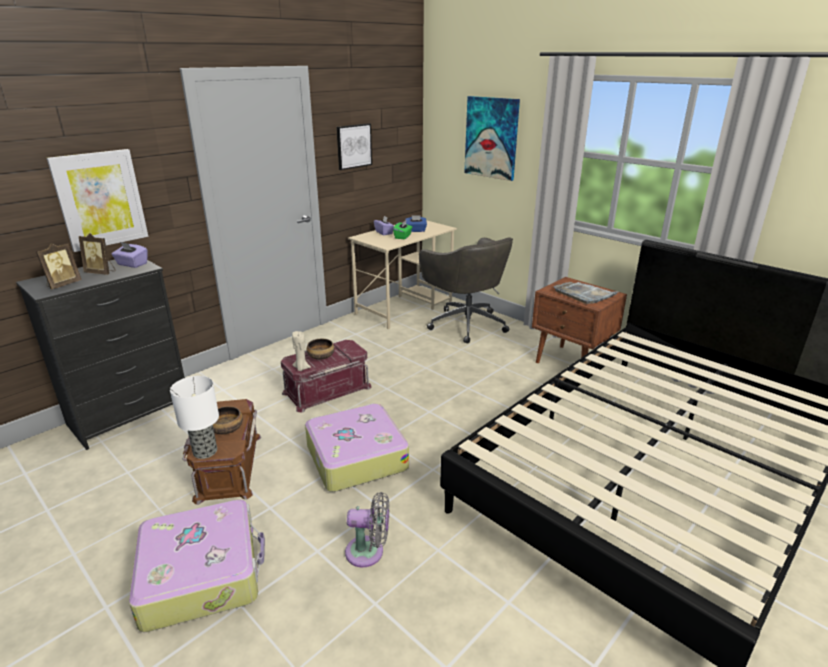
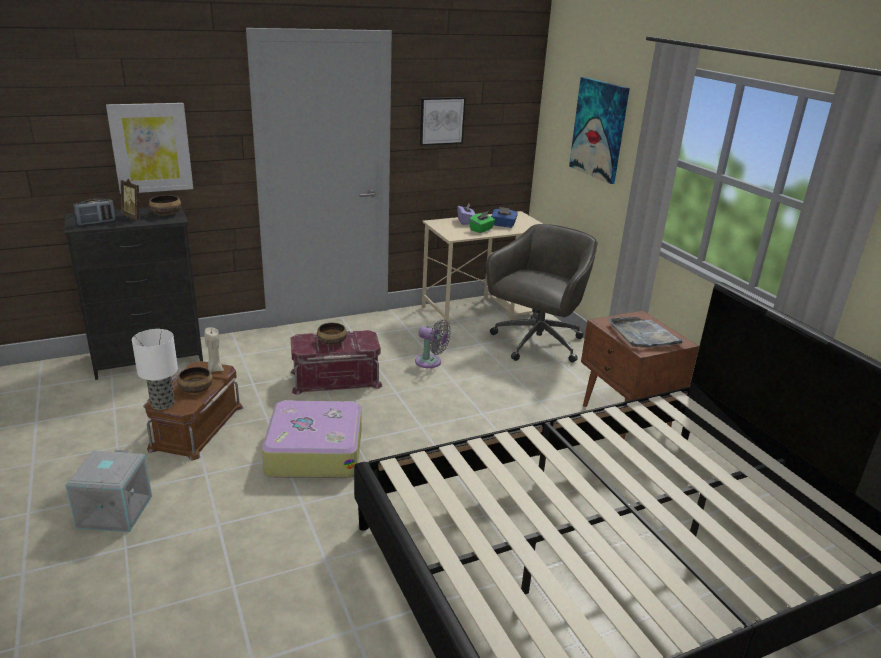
camera: 20 degrees right, 0 degrees up
(63, 285) = (96, 222): picture frame -> radio
(132, 264) = (166, 213): purple tissue box -> bowl
(202, 573) = (114, 511): suitcase -> grey storage box
(301, 368) = (303, 349): beige candle -> beige candle (215, 369)
(368, 552) = (261, 540): grey fan -> grey fan (430, 362)
(465, 323) = (536, 344): grey office chair -> grey office chair turned 135 degrees counterclockwise

